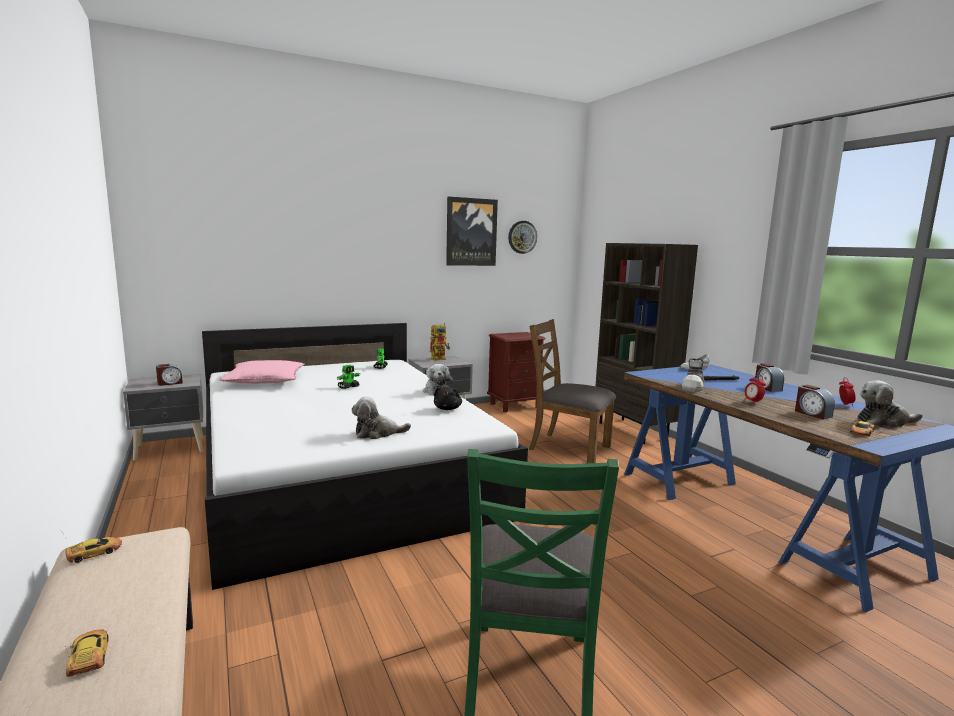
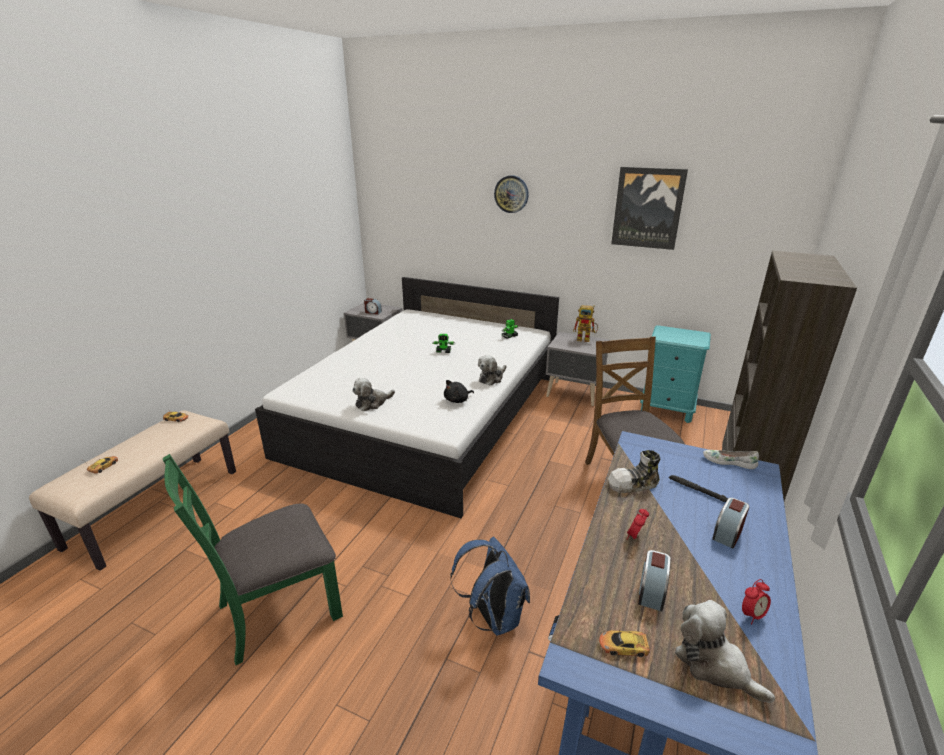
camera: 50 degrees right, 15 degrees up
(265, 380) = (413, 326): pink pillow -> none
(377, 433) = (372, 403): plush toy -> plush toy turned 75 degrees counterclockwise
(515, 405) = (667, 409): brown nightstand -> turquoise nightstand
(522, 237) = (721, 217): wall clock -> wall clock (511, 194)
(661, 555) = (493, 617): none -> blue backpack

